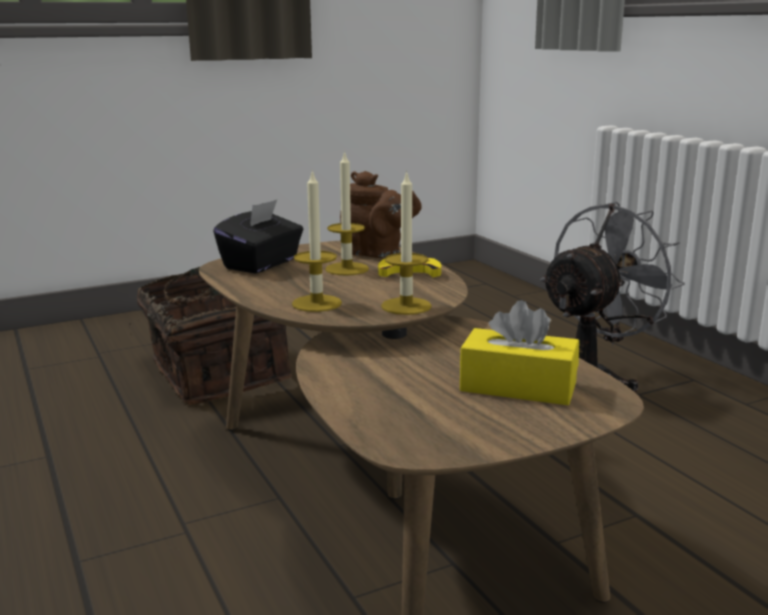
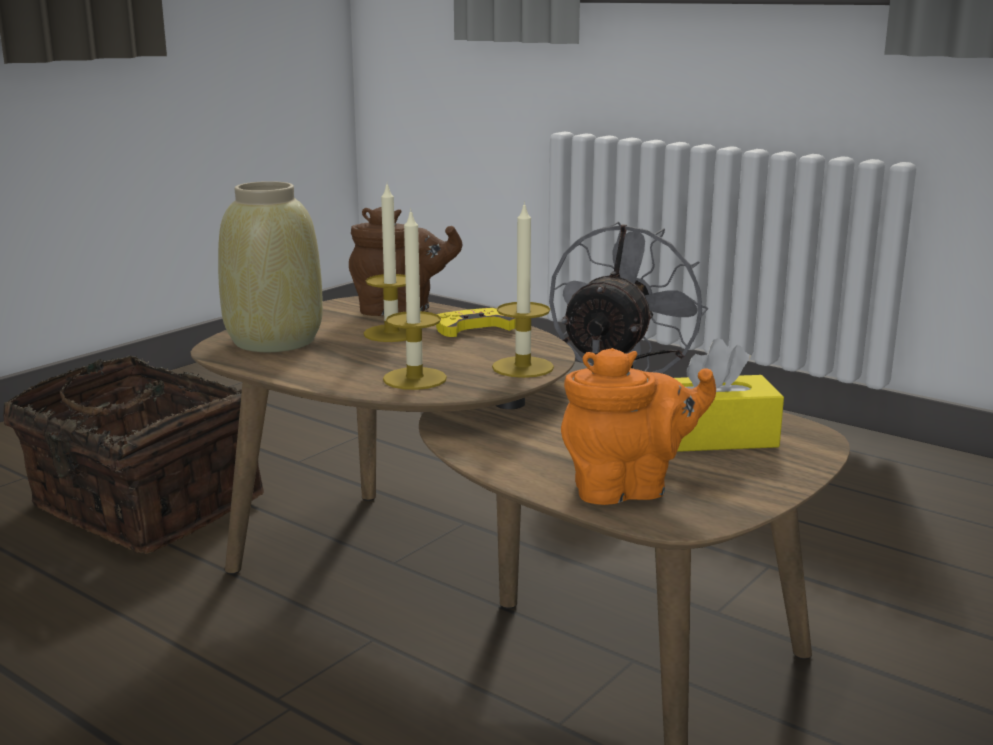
camera: 25 degrees left, 0 degrees up
(262, 264) = (273, 341): black tissue box -> beige vase
(398, 415) = (628, 489): none -> orange teapot

